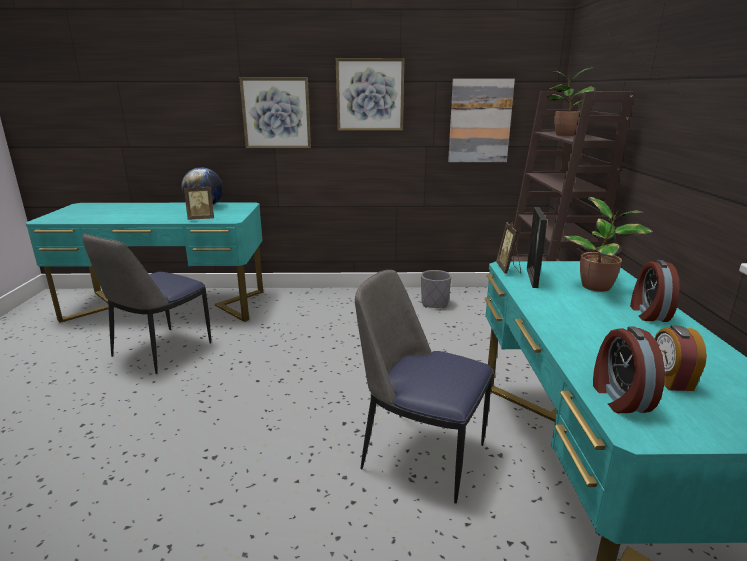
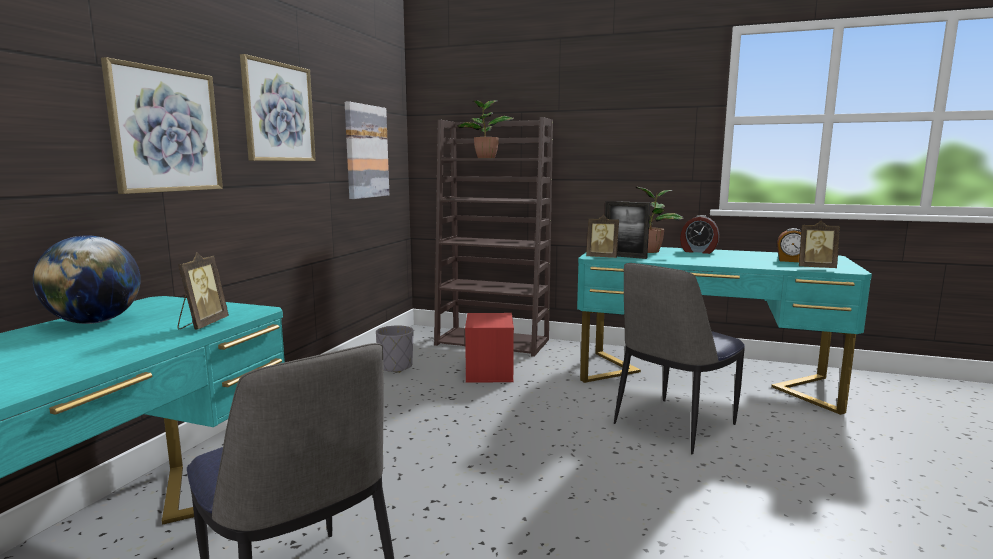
camera: 70 degrees left, 10 degrees down
(463, 339) = (488, 371): none -> red storage box
(619, 397) = (815, 268): alarm clock -> picture frame

